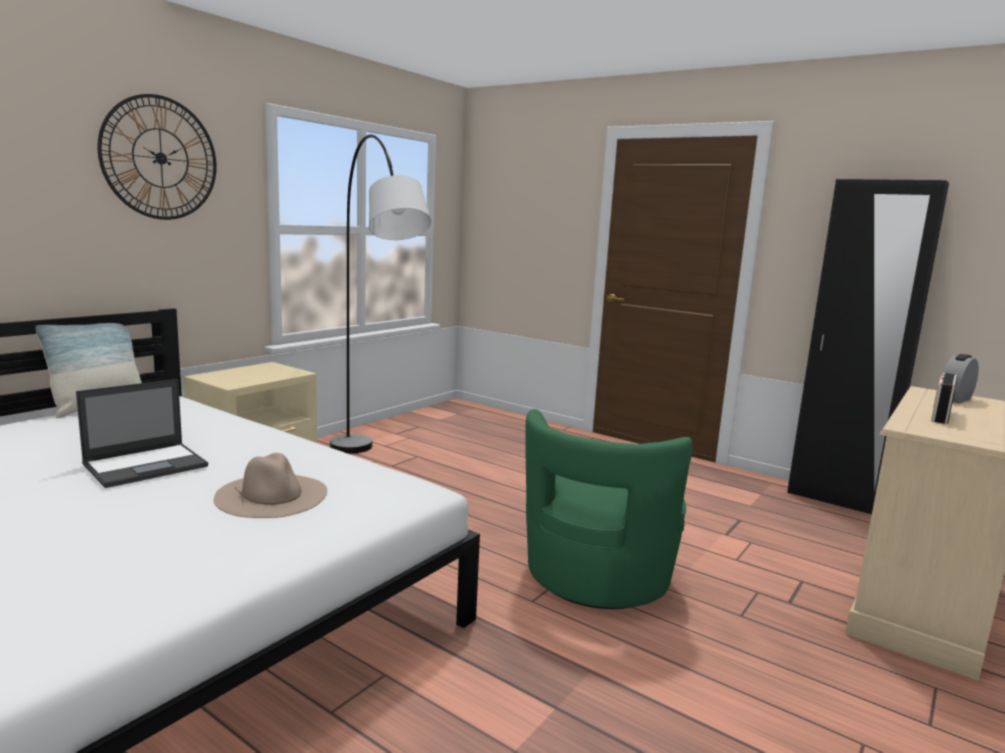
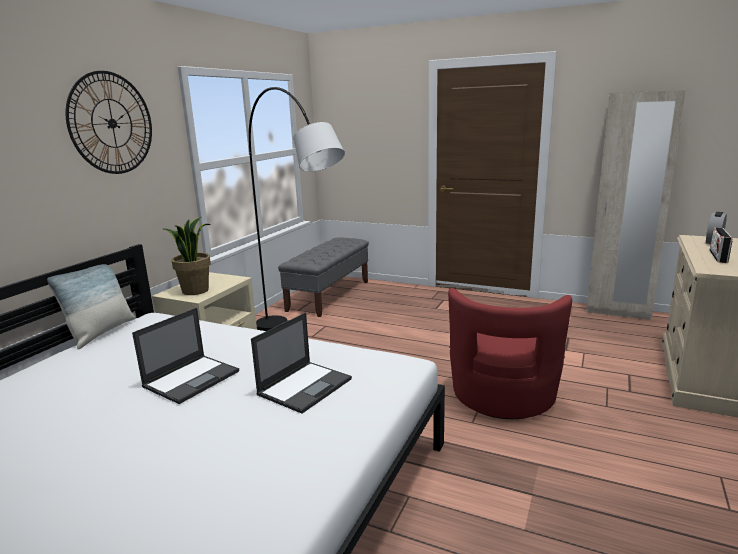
camera: 10 degrees left, 5 degrees up
(237, 377) = (195, 290): none -> potted plant
(272, 495) = (305, 386): beige hat -> laptop
(446, 423) = (329, 295): none -> grey bench
(595, 578) = (502, 397): green armchair -> red armchair
(835, 499) = (618, 312): black wardrobe -> beige wardrobe

